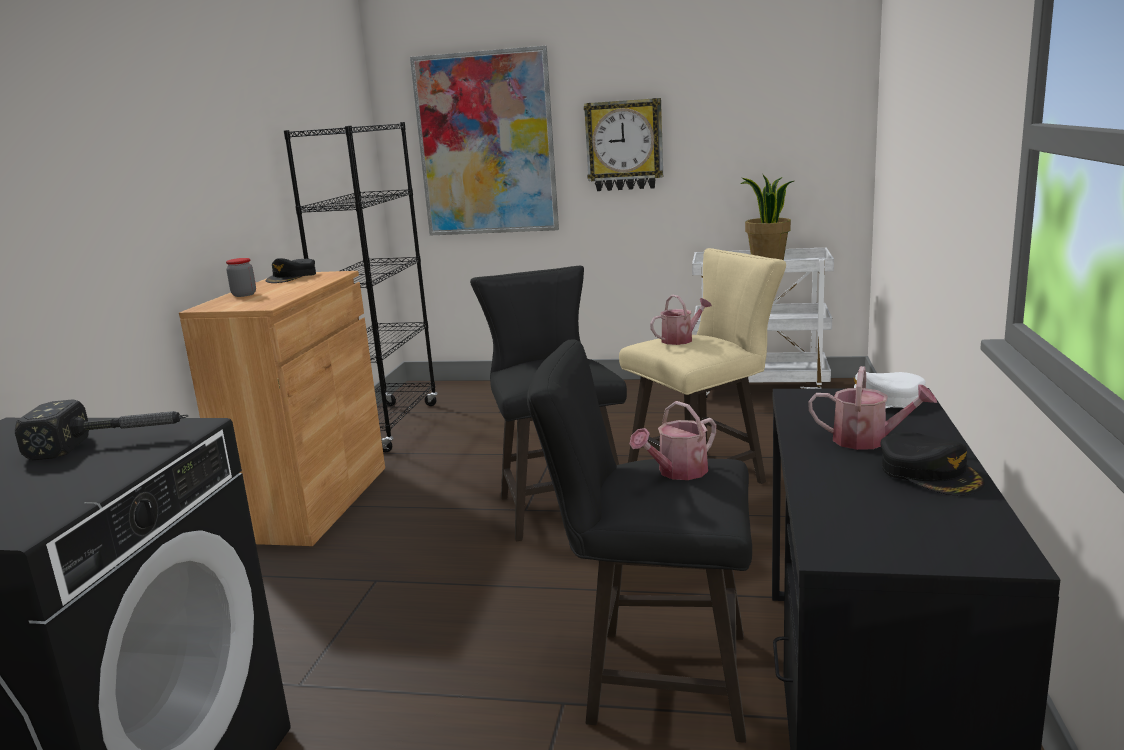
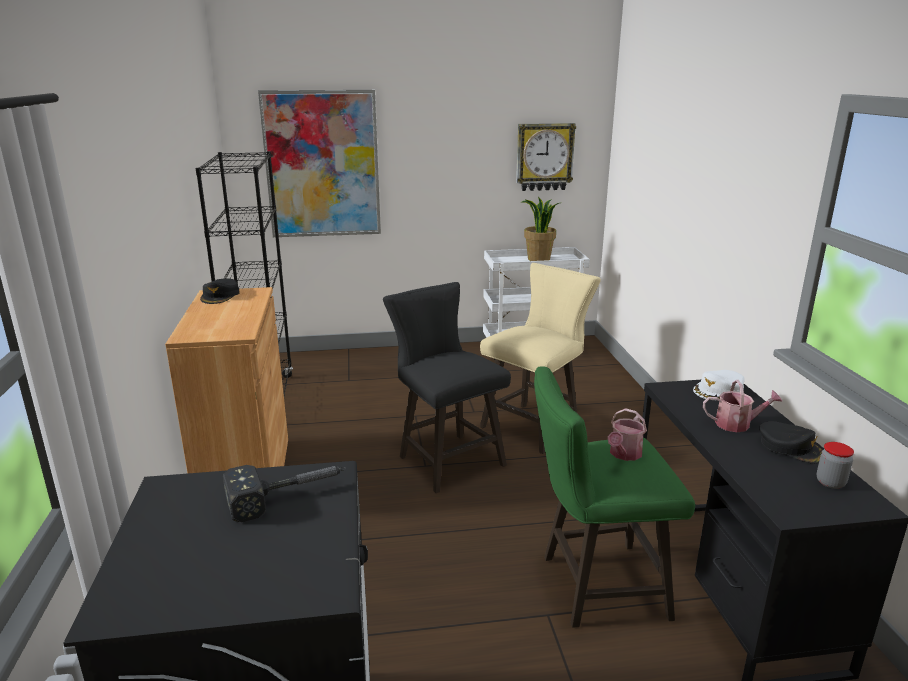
camera: 20 degrees left, 5 degrees up
(244, 294) = (202, 319): jar -> jar (830, 482)
(624, 145) = (433, 170): wall clock -> wall clock (544, 157)
(654, 679) = (594, 586): black stool -> green stool
(681, 339) = (527, 333): watering can -> none

